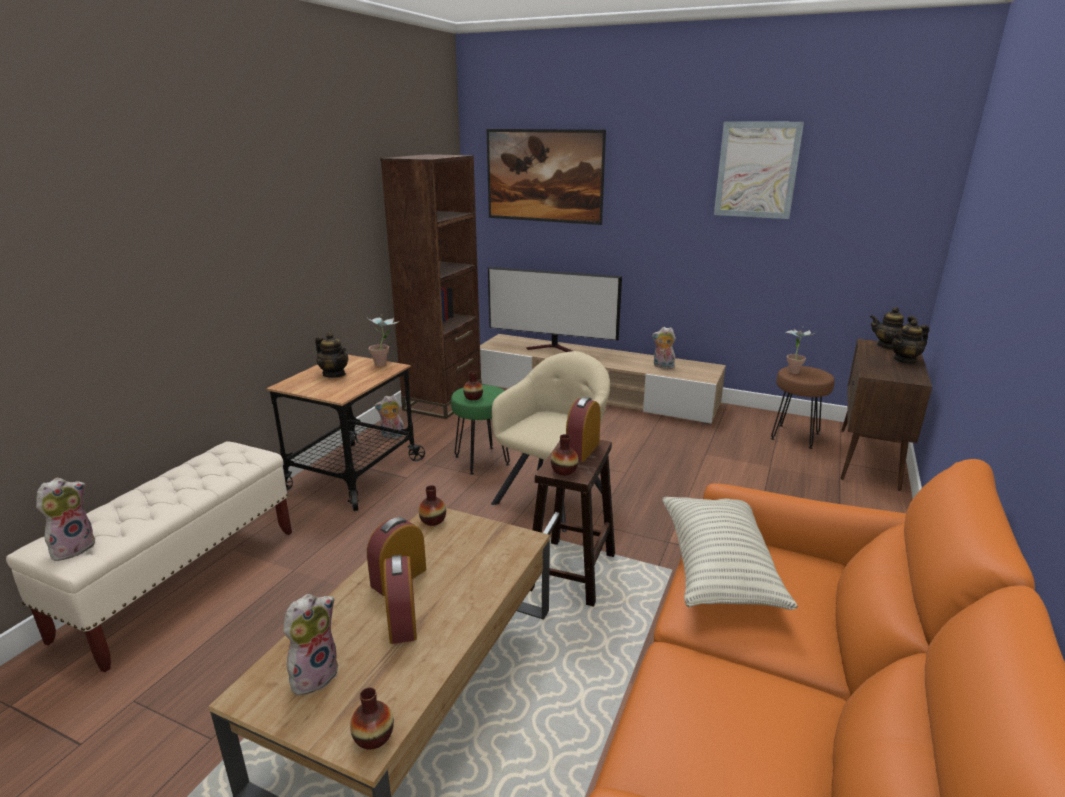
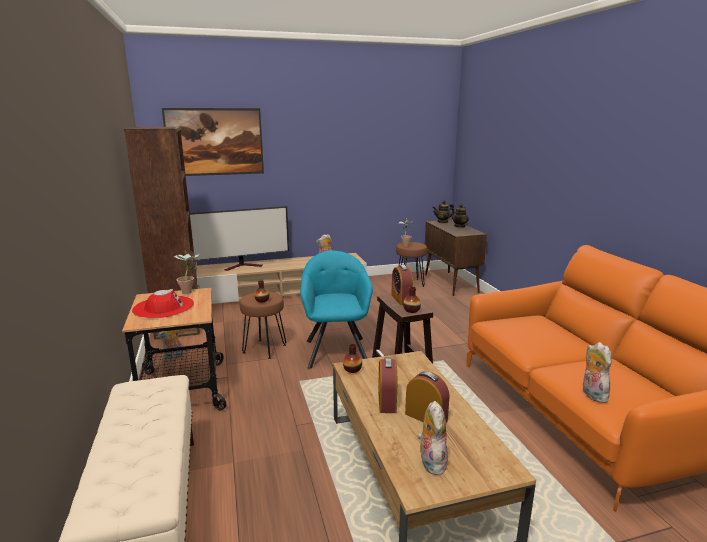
camera: 40 degrees left, 5 degrees down
(74, 547) = (133, 497): plush toy -> plush toy (592, 394)
(334, 374) = (163, 307): teapot -> red hat
(373, 736) = (504, 465): vase -> none
(481, 461) = (264, 349): green stool -> brown stool
(553, 495) = (336, 351): beige armchair -> turquoise armchair
(718, 568) = (512, 332): pillow -> none
(757, 170) = (358, 131): picture -> none

